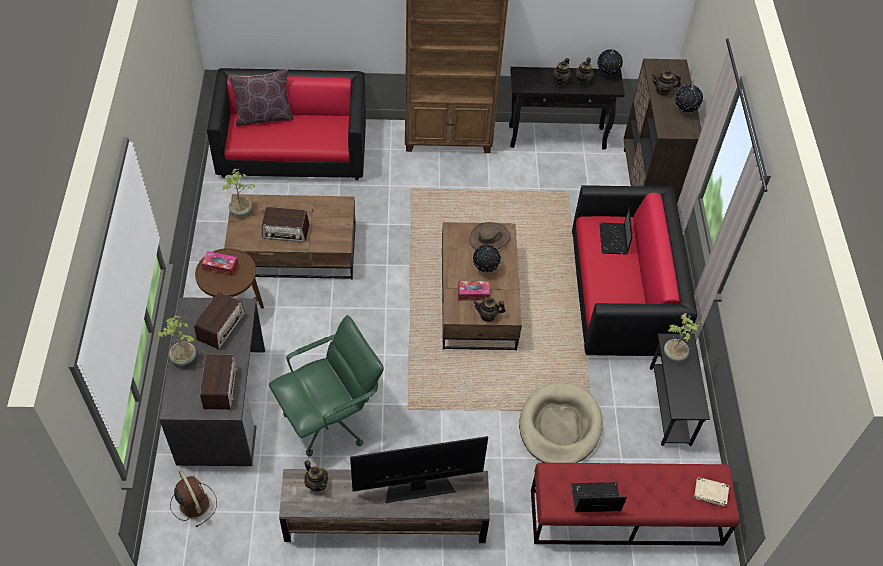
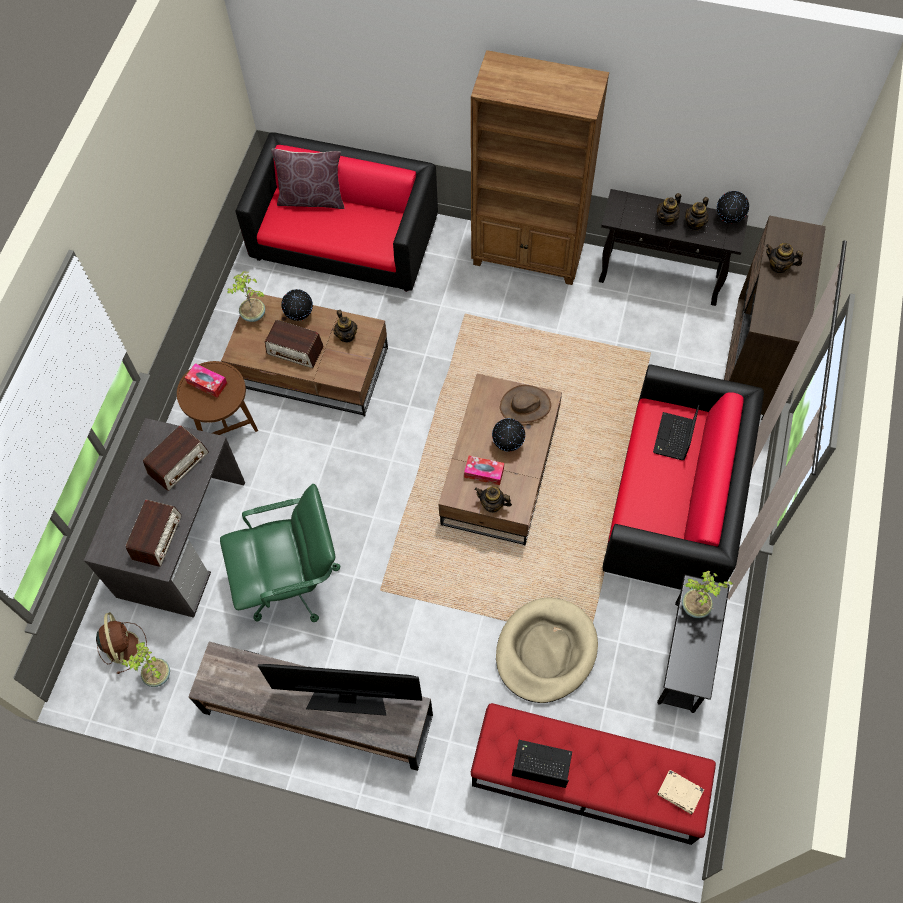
camera: 20 degrees right, 10 degrees up
(183, 358) = (128, 493): potted plant -> potted plant (157, 675)
(317, 483) = (239, 668): teapot -> teapot (346, 335)
(685, 111) = (797, 299): globe -> globe (299, 316)

